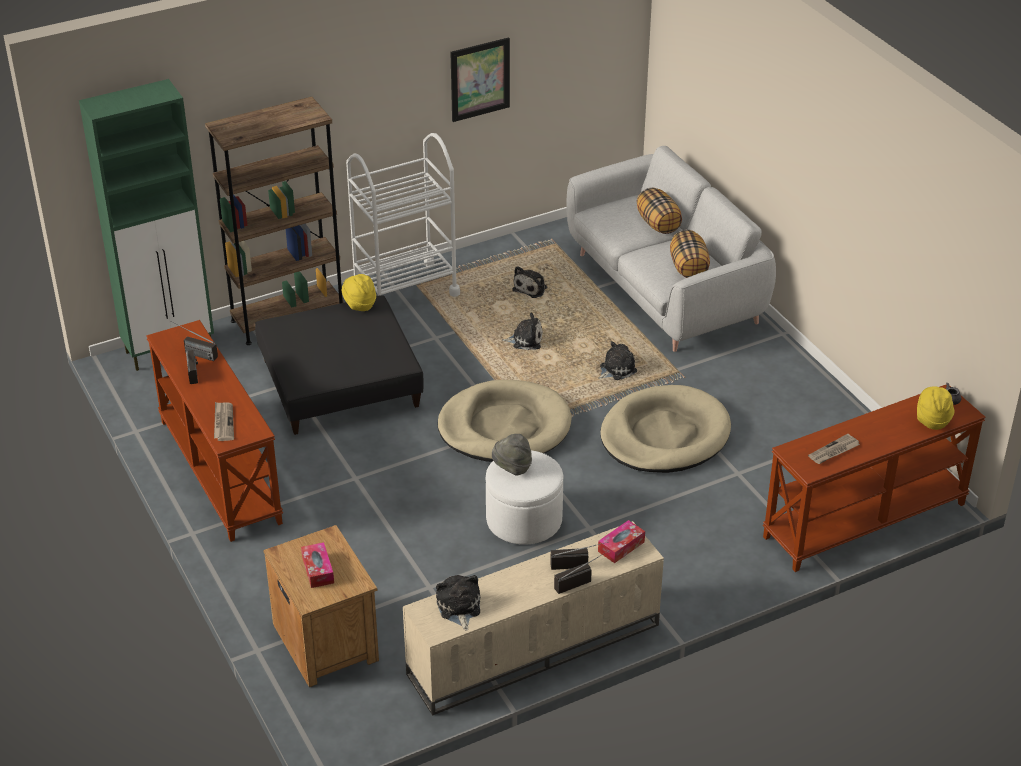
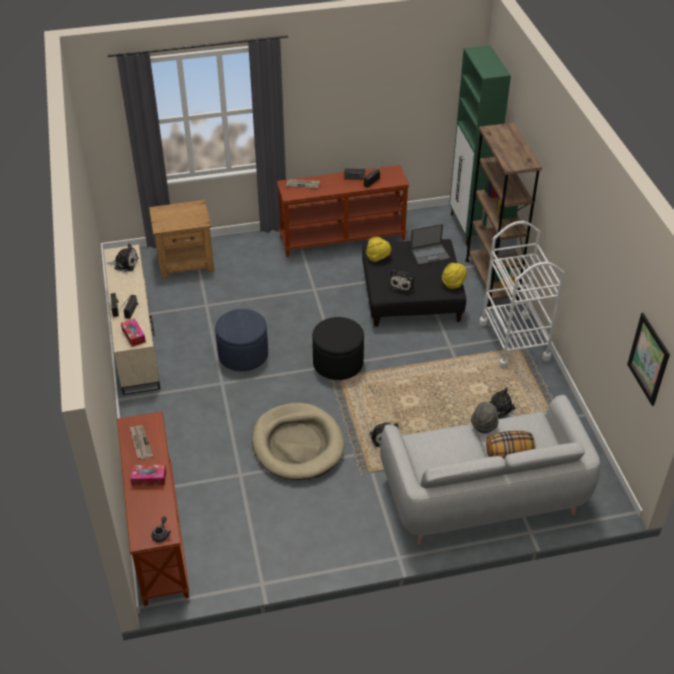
camera: 105 degrees right, 5 degrees up
(301, 330) = (430, 254): none -> laptop
(318, 570) = (178, 215): tissue box -> tissue box (149, 478)
(480, 79) = (599, 277): picture -> picture (648, 359)
(504, 427) = (338, 363): beige dog bed -> black ottoman
(512, 468) = (247, 319): grey hat -> grey hat (484, 425)
(524, 520) = (243, 354): white ottoman -> blue ottoman
(525, 340) = (434, 393): plush toy -> plush toy (402, 284)
(689, 268) = (436, 458): pillow -> none
(932, 420) = (143, 514): yellow hat -> yellow hat (378, 257)

